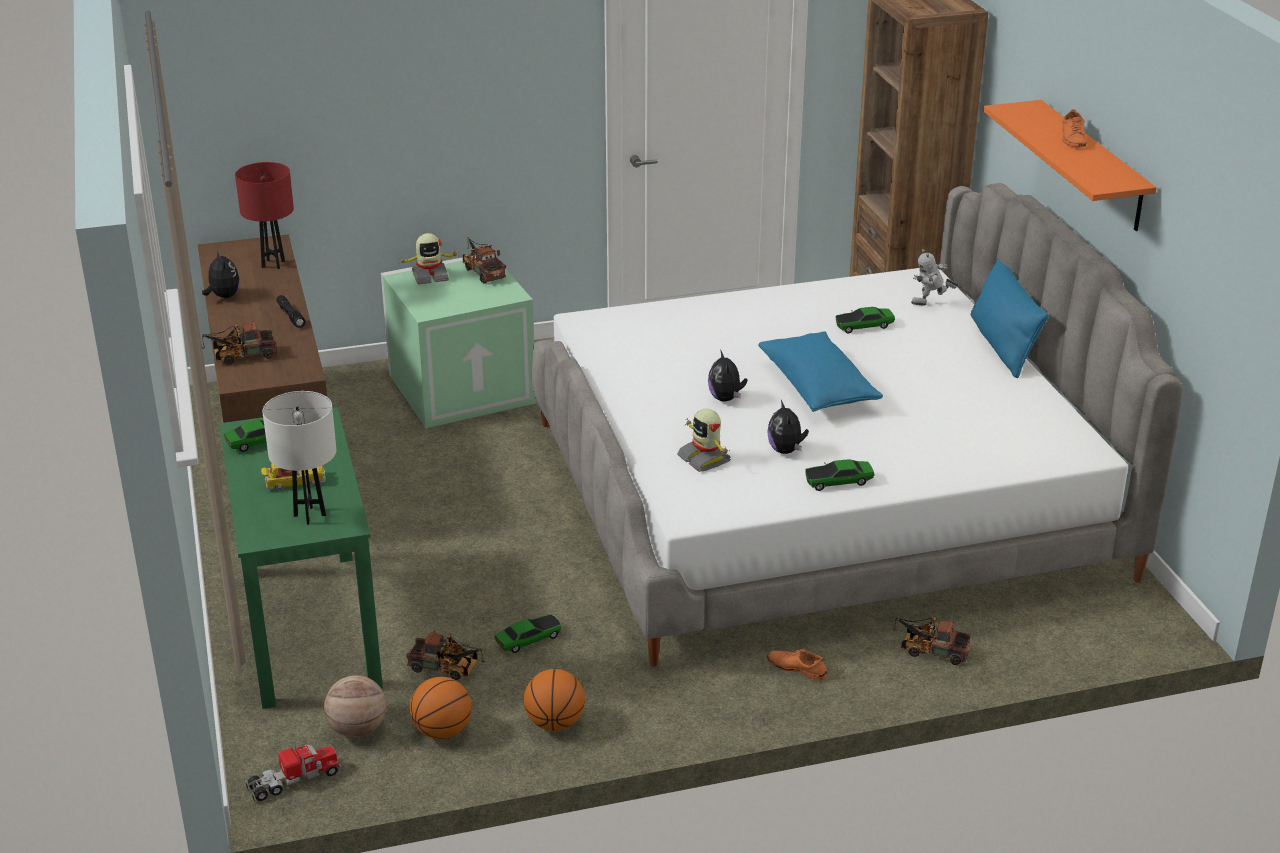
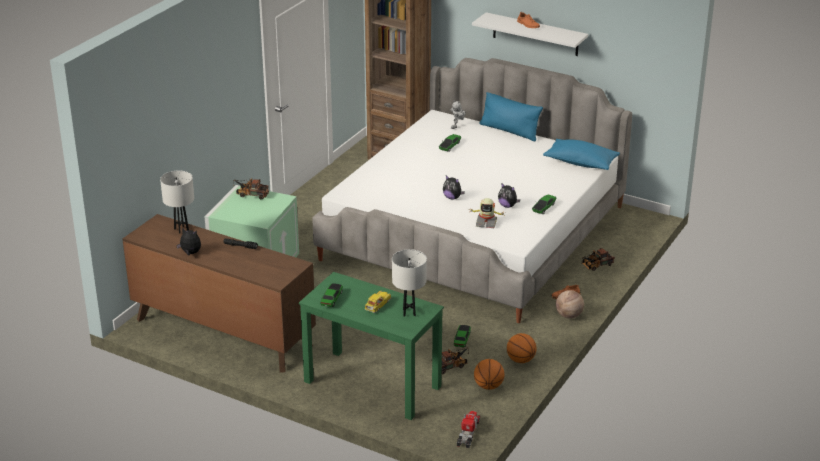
camera: 45 degrees left, 0 degrees up
(241, 356) = (256, 272): toy truck -> none
(273, 264) = (181, 229): red table lamp -> white table lamp
(358, 730) = (459, 404): basketball -> basketball (569, 316)
(430, 276) = (231, 207): toy robot -> none
(817, 388) = (476, 178): blue pillow -> blue pillow (581, 163)
(1092, 166) = (535, 34): orange shelf -> white shelf

